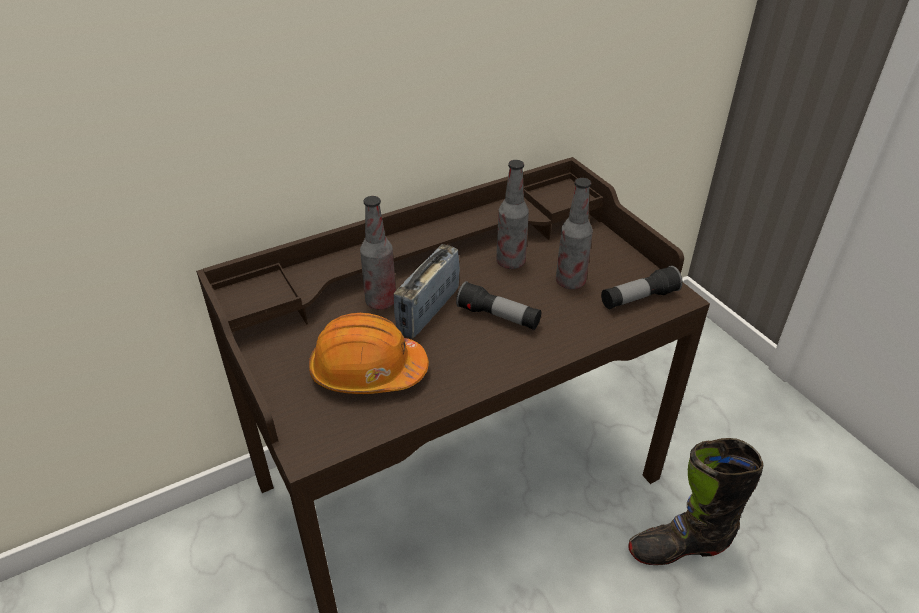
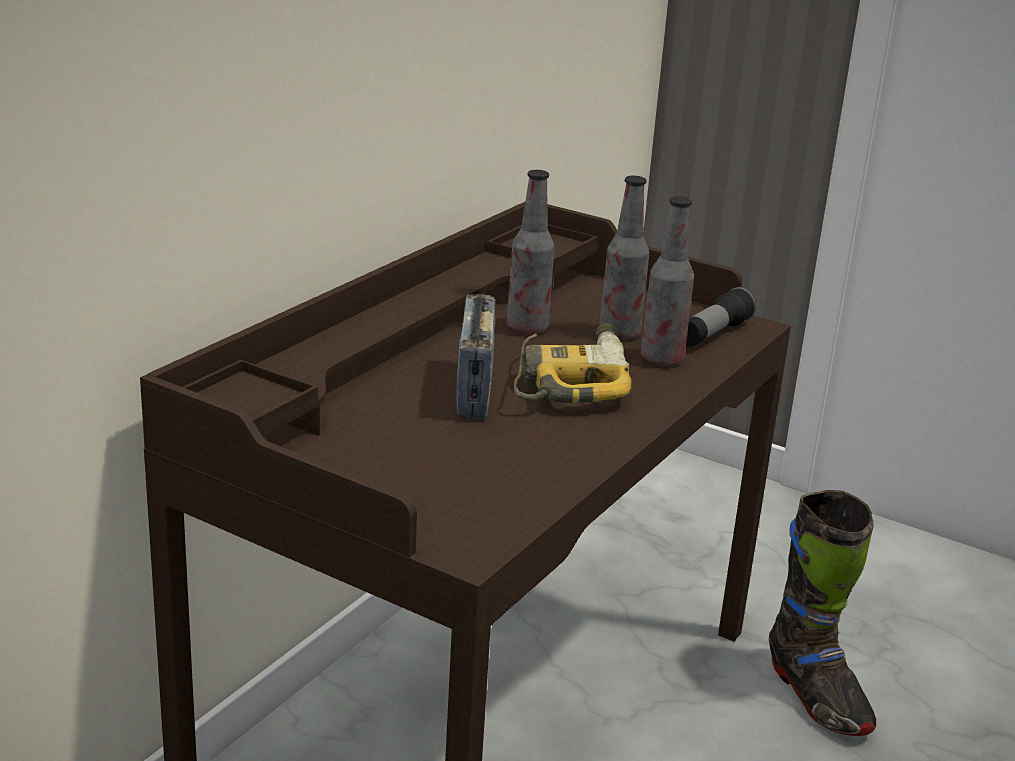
camera: 30 degrees left, 15 degrees down
(367, 371) = (459, 461): orange hard hat -> none
(381, 301) = (399, 394): bottle -> bottle (662, 359)
(498, 317) = (568, 380): flashlight -> power drill
(679, 547) = (816, 696): black boot -> black boot turned 75 degrees counterclockwise

